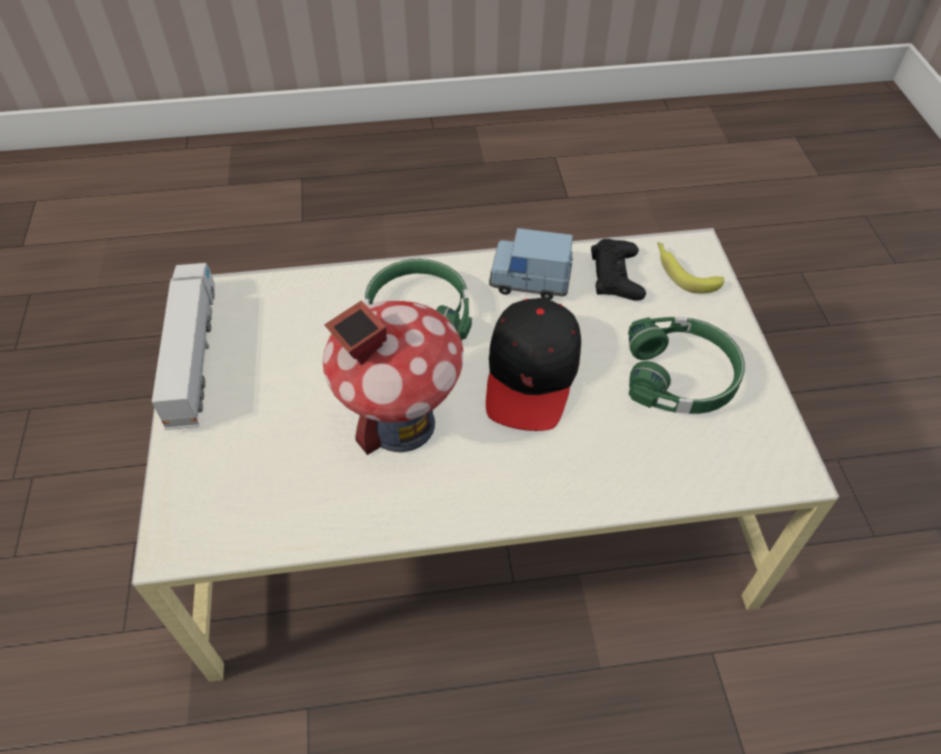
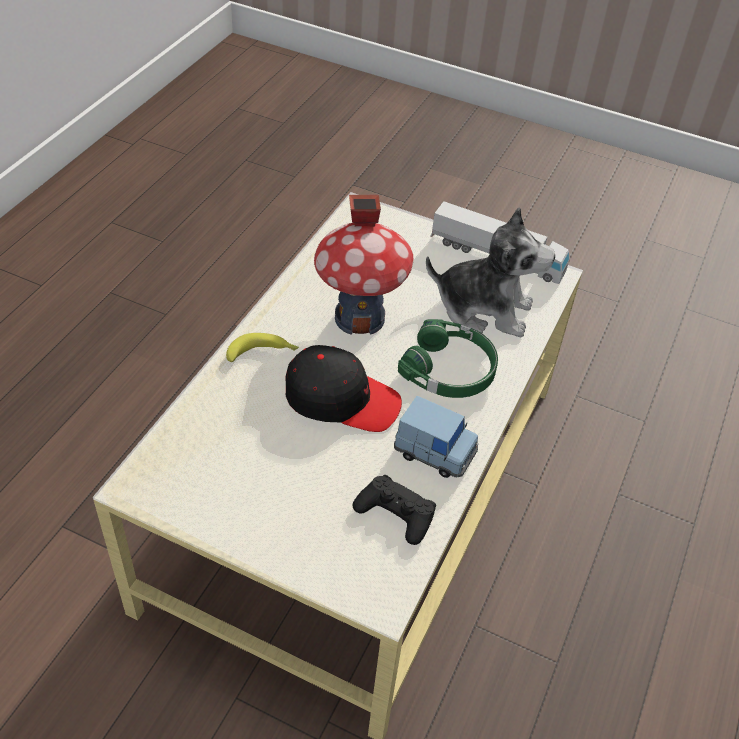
camera: 120 degrees right, 5 degrees down
(301, 327) = (484, 309): none -> plush toy
(530, 281) = (434, 452): blue toy car -> blue toy car turned 75 degrees clockwise
(531, 375) = (341, 399): black cap -> black cap turned 150 degrees clockwise
(681, 376) = (263, 482): green headphones -> none
(683, 272) = (361, 566): banana -> banana (263, 353)

